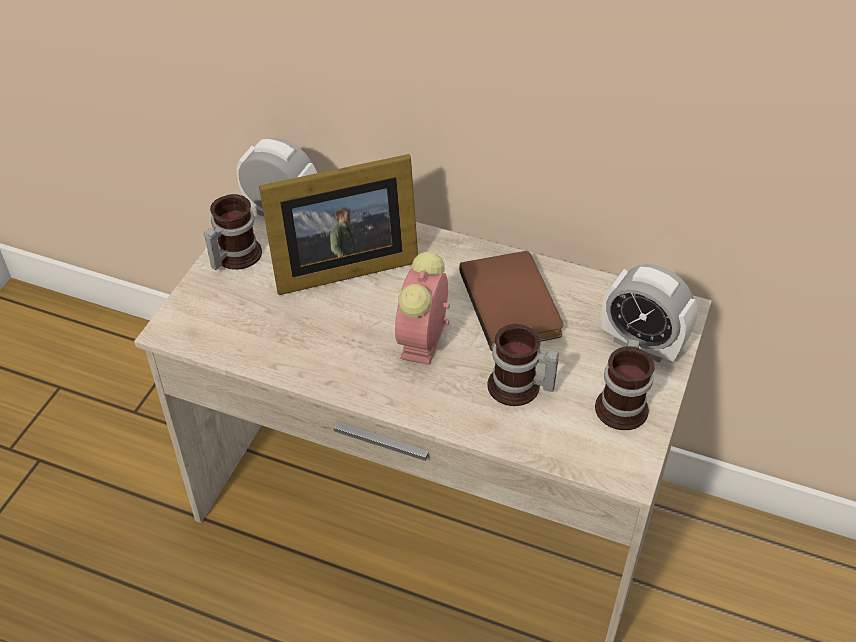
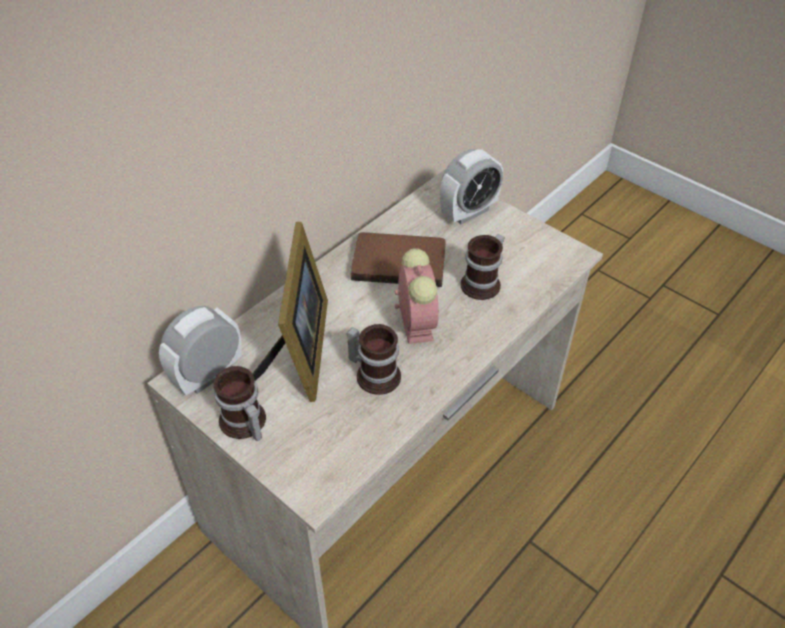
camera: 70 degrees left, 0 degrees up
(423, 342) = (415, 322): alarm clock -> alarm clock turned 135 degrees counterclockwise
(624, 405) = (518, 237): mug -> mug (375, 373)

